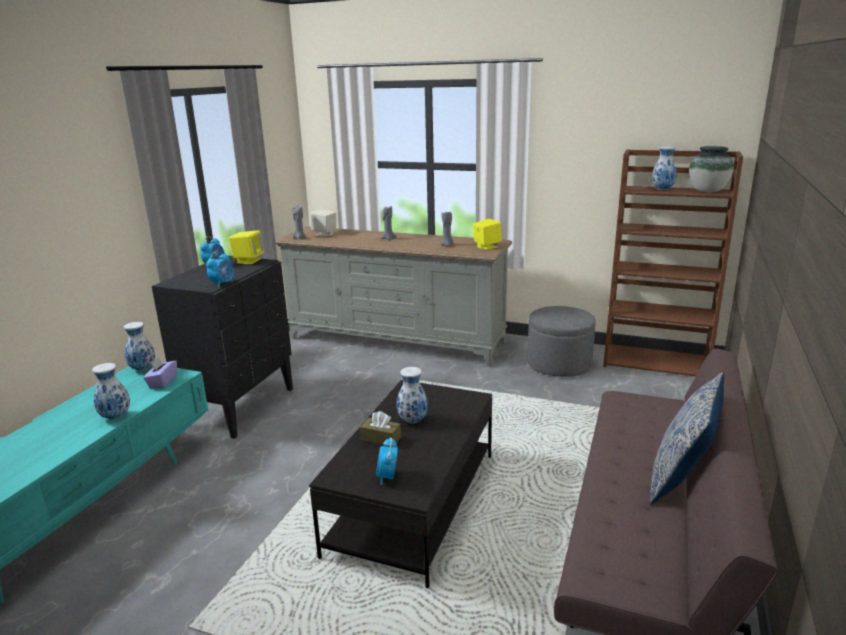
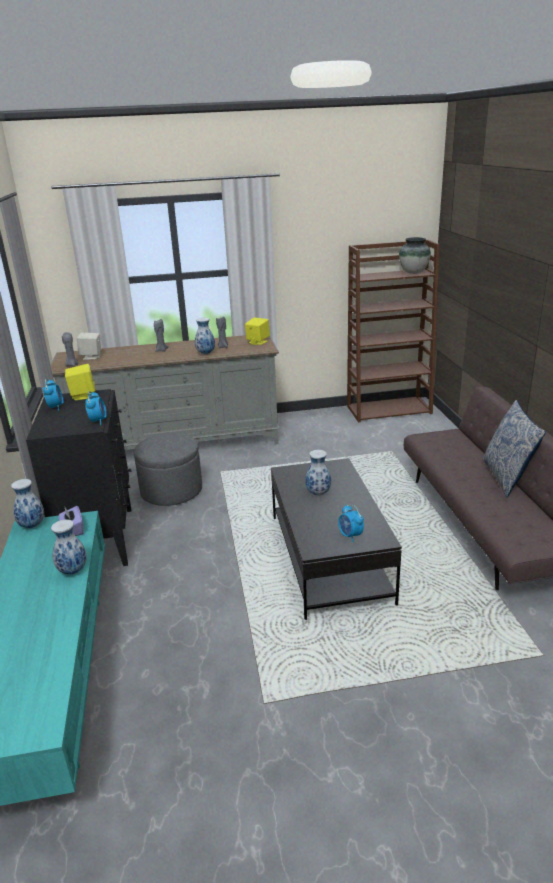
camera: 30 degrees left, 5 degrees up
(381, 438) = (312, 513): brown tissue box -> none
(559, 364) = (326, 428): grey ottoman -> grey ottoman (171, 491)
(662, 190) = (382, 275): vase -> vase (206, 353)

